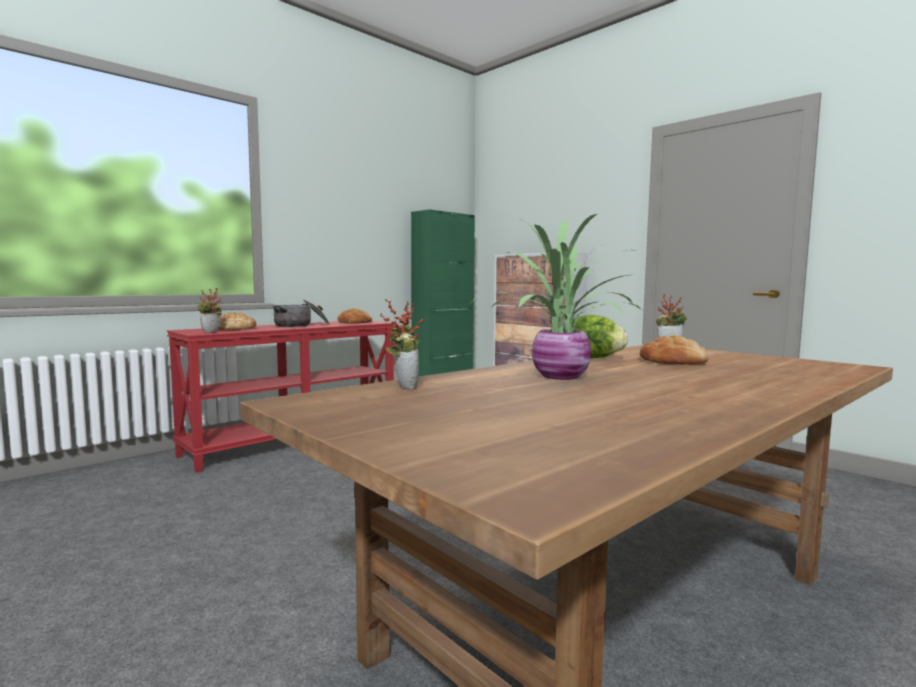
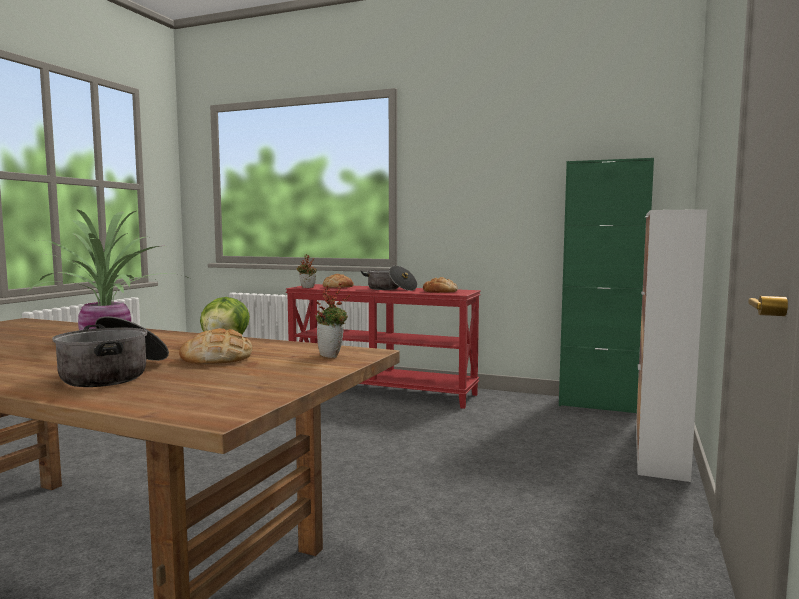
camera: 65 degrees right, 0 degrees up
(402, 386) = (63, 326): potted plant -> none
(740, 375) = (115, 374): none -> cooking pot

